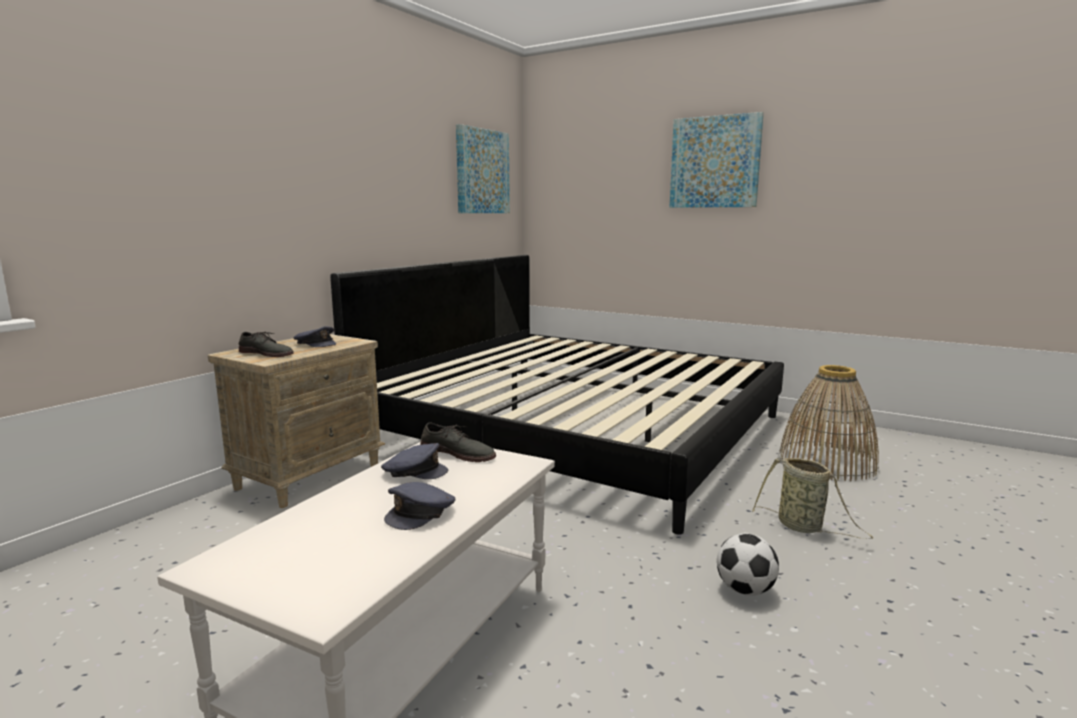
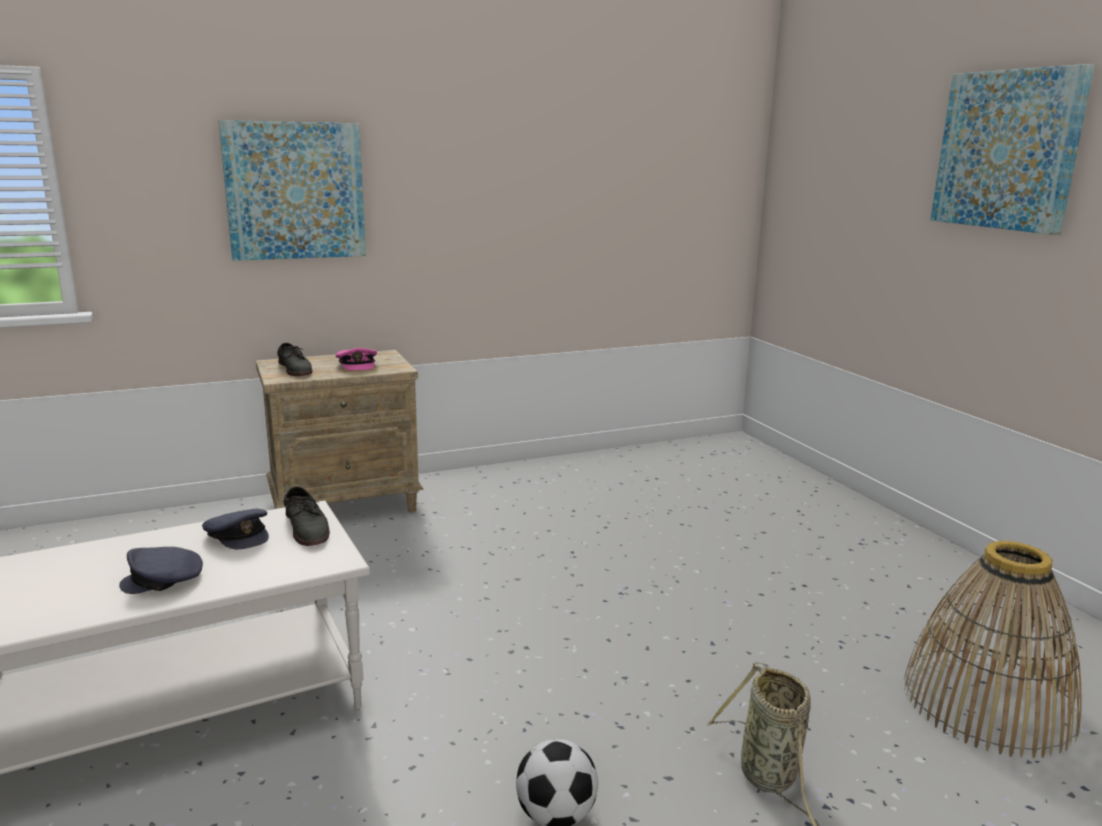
camera: 35 degrees right, 5 degrees up
(316, 344) = (357, 365): grey cap -> pink cap
(482, 171) = (679, 151): picture -> picture (295, 191)
(575, 429) = (683, 529): bed -> none

